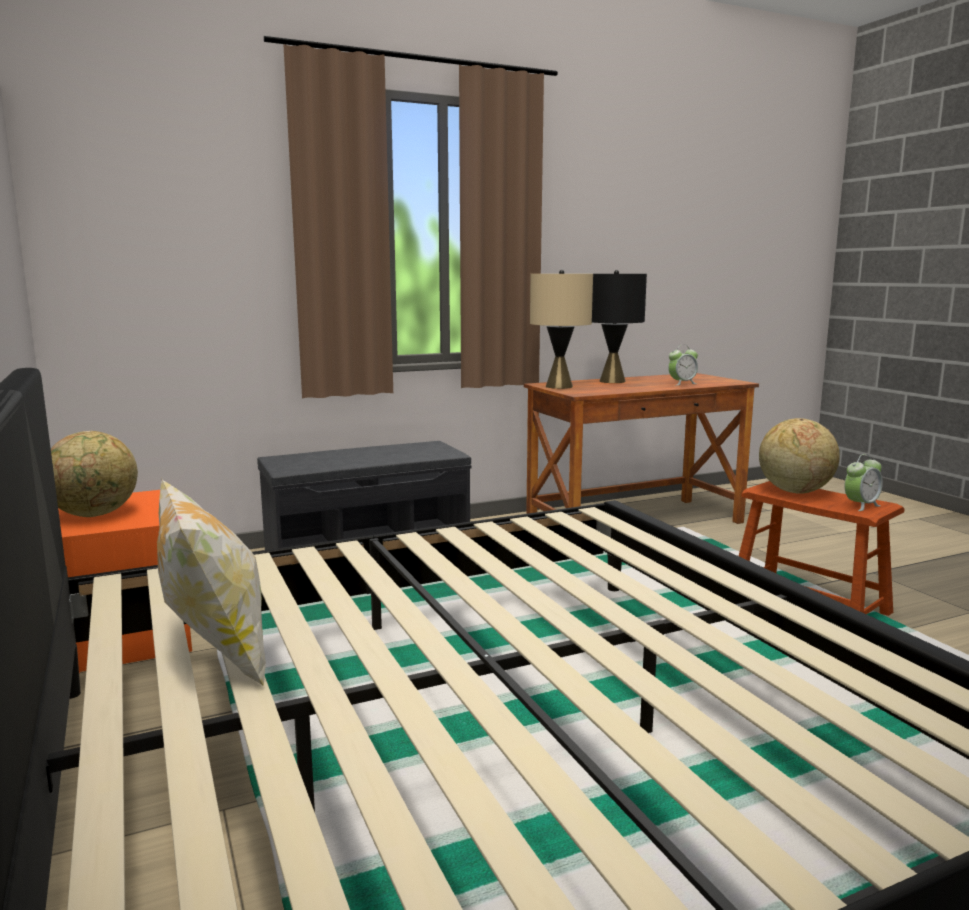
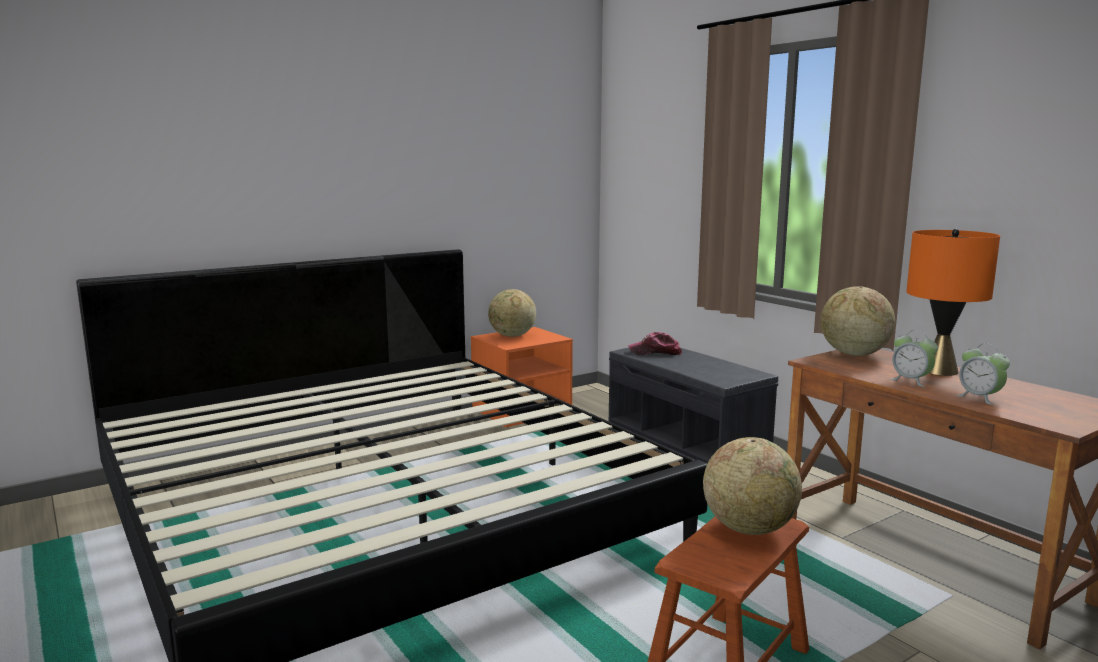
camera: 80 degrees right, 0 degrees up
(217, 654) = (376, 393): pillow -> none
(309, 462) = (655, 352): none -> cap
(559, 386) = (853, 354): beige table lamp -> globe
(612, 381) = (939, 370): black table lamp -> orange table lamp
(861, 506) = (709, 561): alarm clock -> alarm clock (911, 381)

